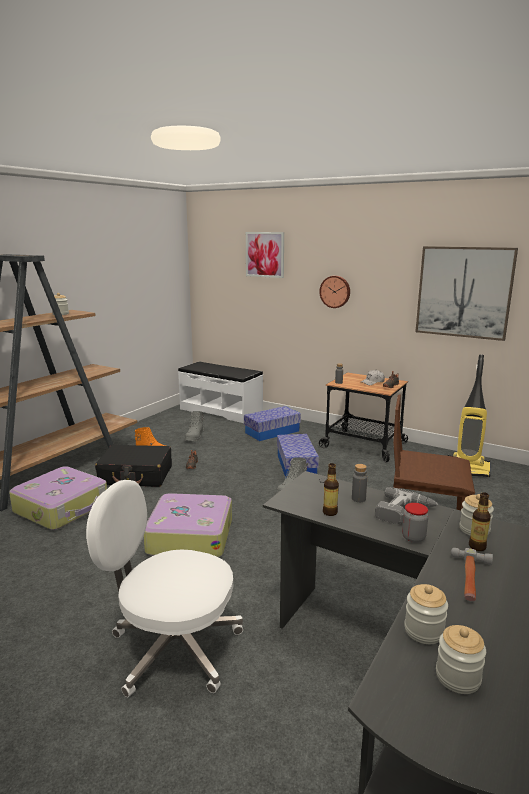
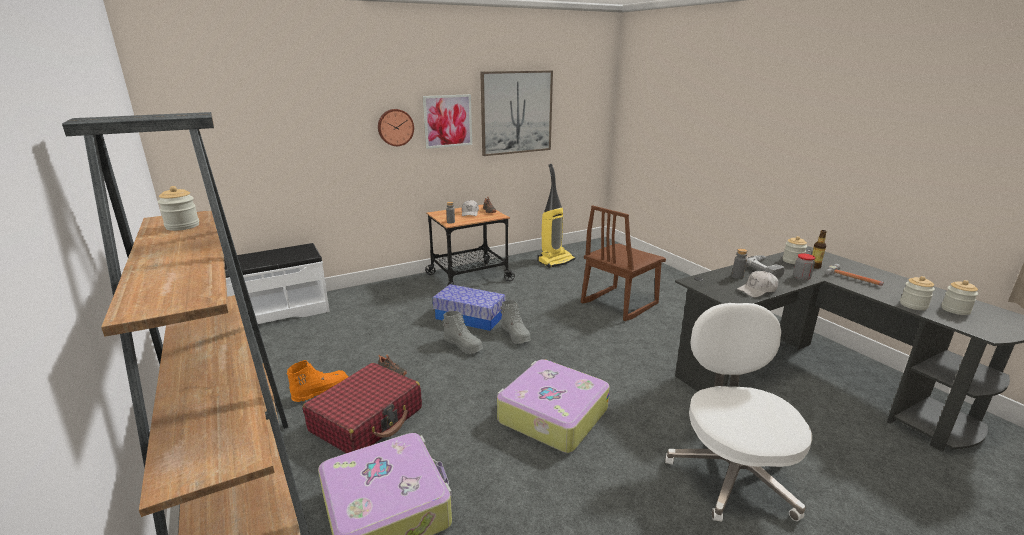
camera: 60 degrees left, 5 degrees up
(136, 475) = (367, 419): black suitcase -> red suitcase
(173, 648) = (731, 473): white office chair -> white office chair turned 135 degrees clockwise
(195, 437) = (318, 350): grey boot -> grey boot (463, 345)
(265, 254) = (289, 90): picture -> picture (447, 121)
(272, 432) = (378, 304): storage box -> none
(330, 512) = (757, 290): bottle -> white cap

